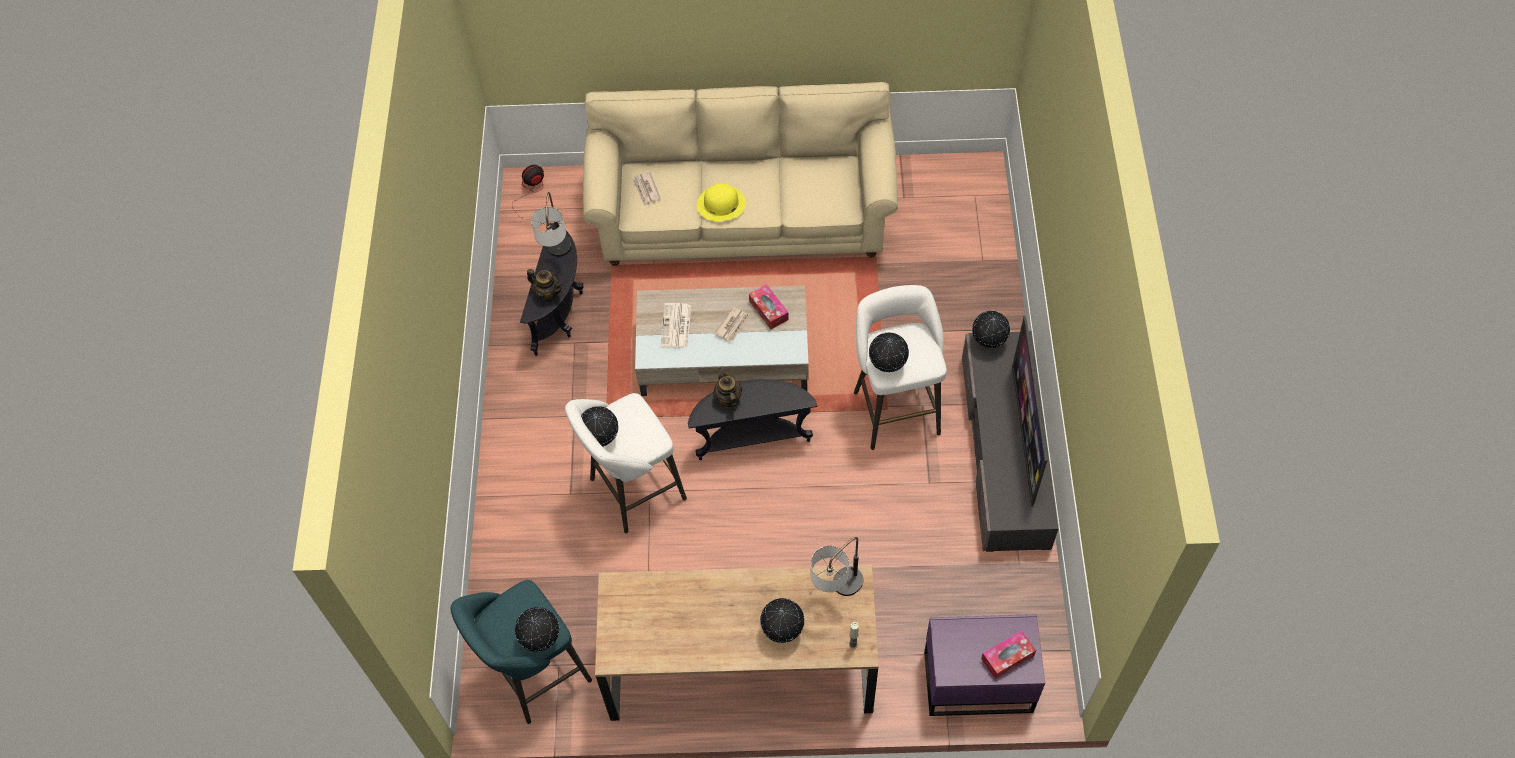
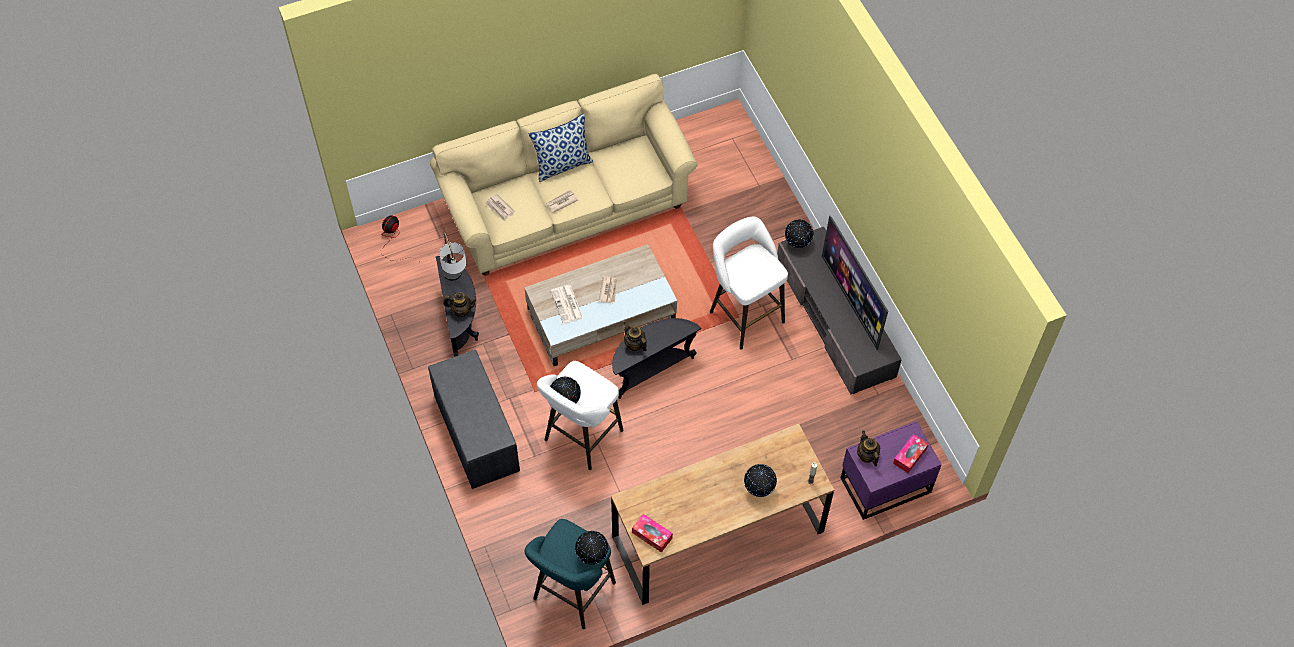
camera: 25 degrees left, 0 degrees up
(516, 443) = (475, 433): none -> grey bench
(721, 204) = (561, 202): yellow hat -> newspaper
(743, 162) = (563, 164): none -> pillow
(768, 310) = (630, 271): tissue box -> tissue box (652, 535)
(836, 592) = (783, 450): table lamp -> none
(887, 366) = (746, 282): globe -> none
(951, 637) = (867, 455): none -> teapot

